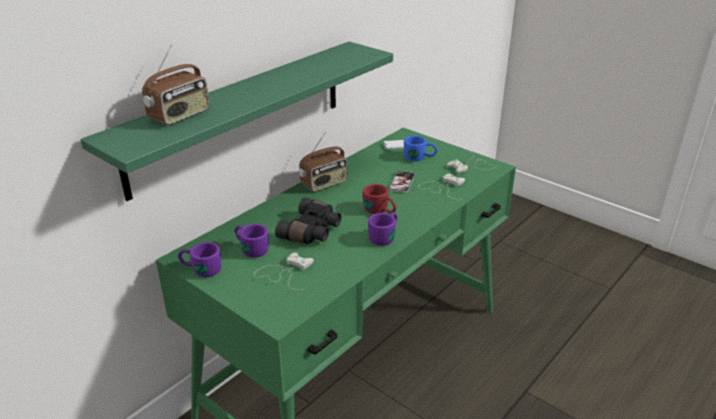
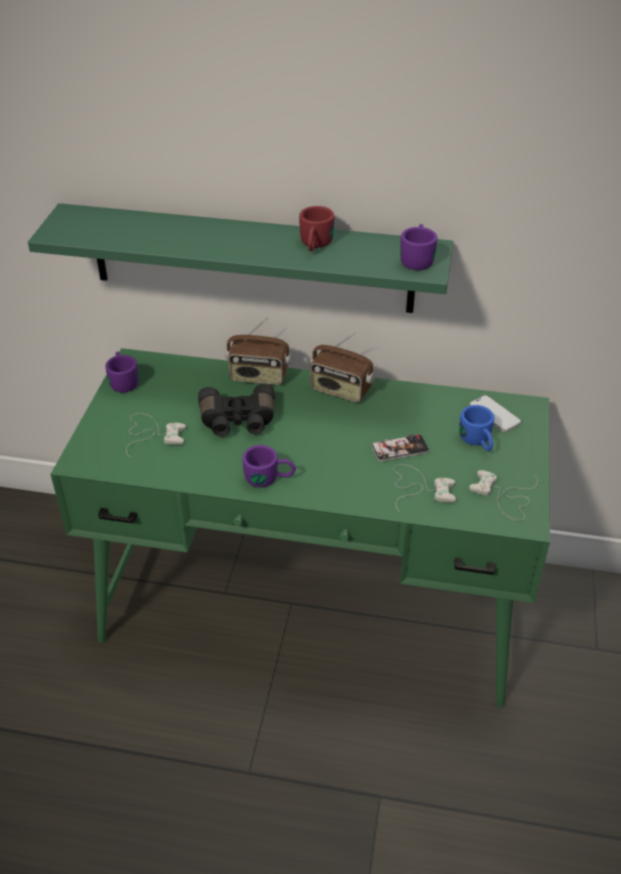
camera: 60 degrees right, 10 degrees up
(180, 116) = (138, 226): radio -> radio (258, 377)
(250, 248) = (177, 394): purple mug -> purple mug (417, 258)
(380, 211) = (319, 455): red mug -> red mug (314, 245)

